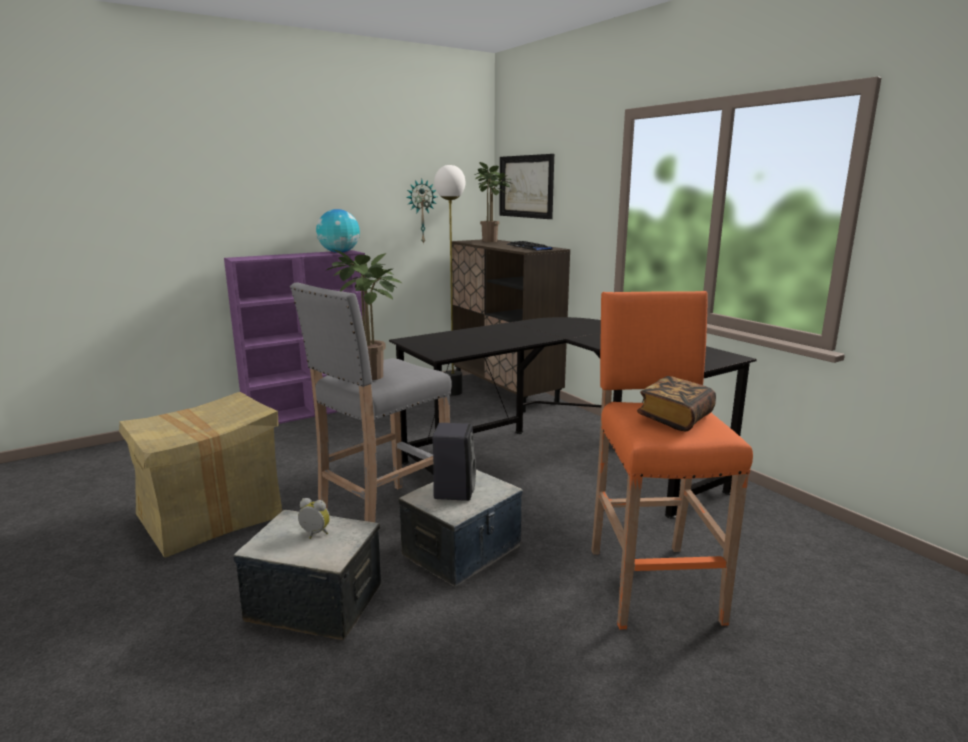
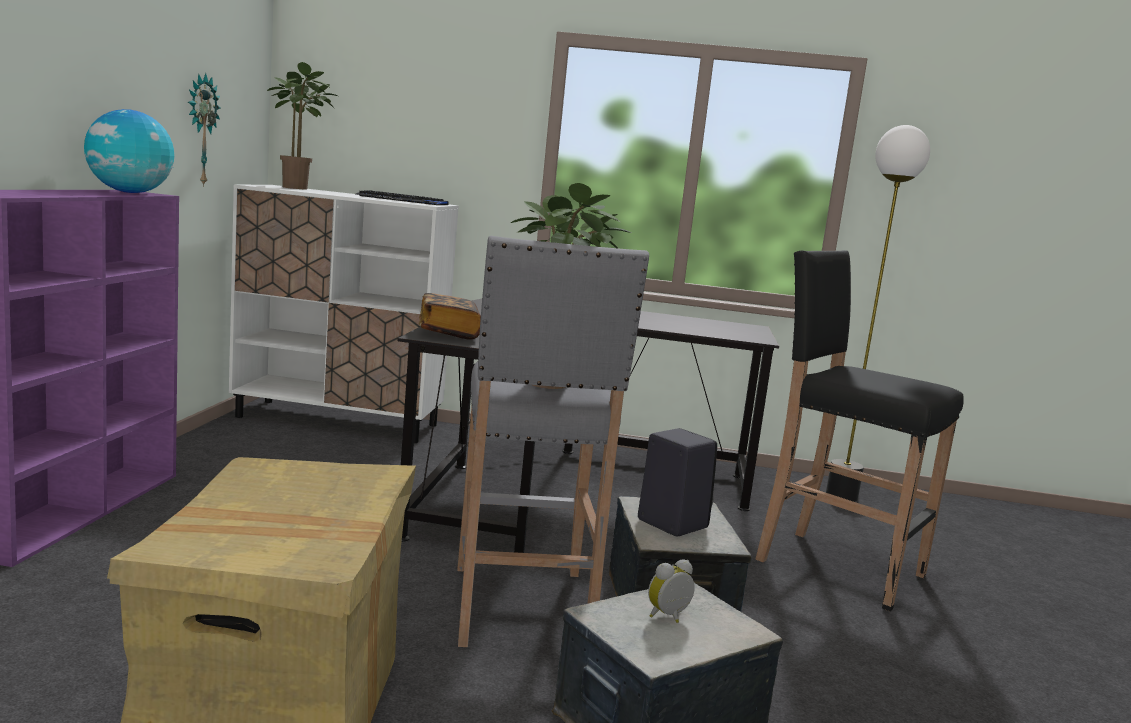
camera: 50 degrees left, 5 degrees down
(453, 392) = (269, 435): floor lamp -> floor lamp (841, 496)
(505, 391) = (339, 421): brown cabinet -> white cabinet
(526, 186) = (355, 110): picture -> none
(651, 582) = (836, 567): orange stool -> black stool
(675, 418) = (884, 379): book -> book (448, 333)

